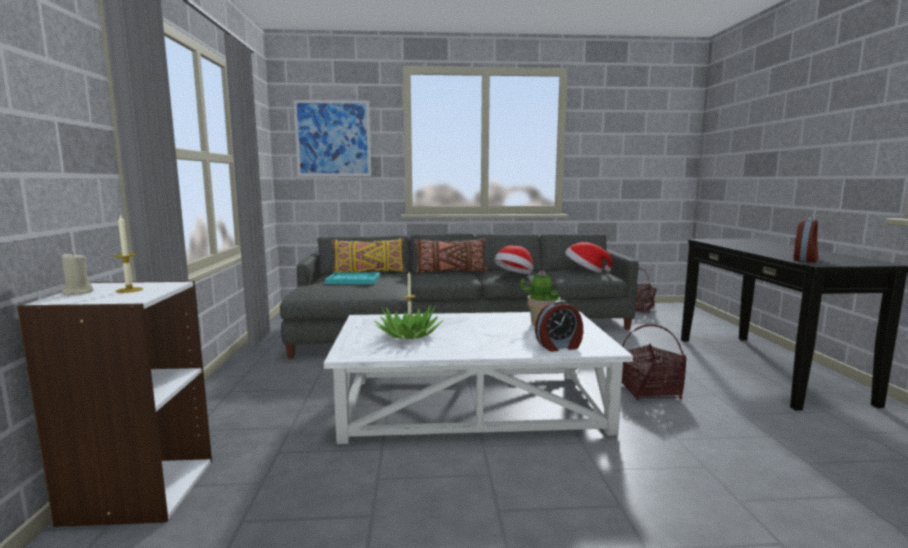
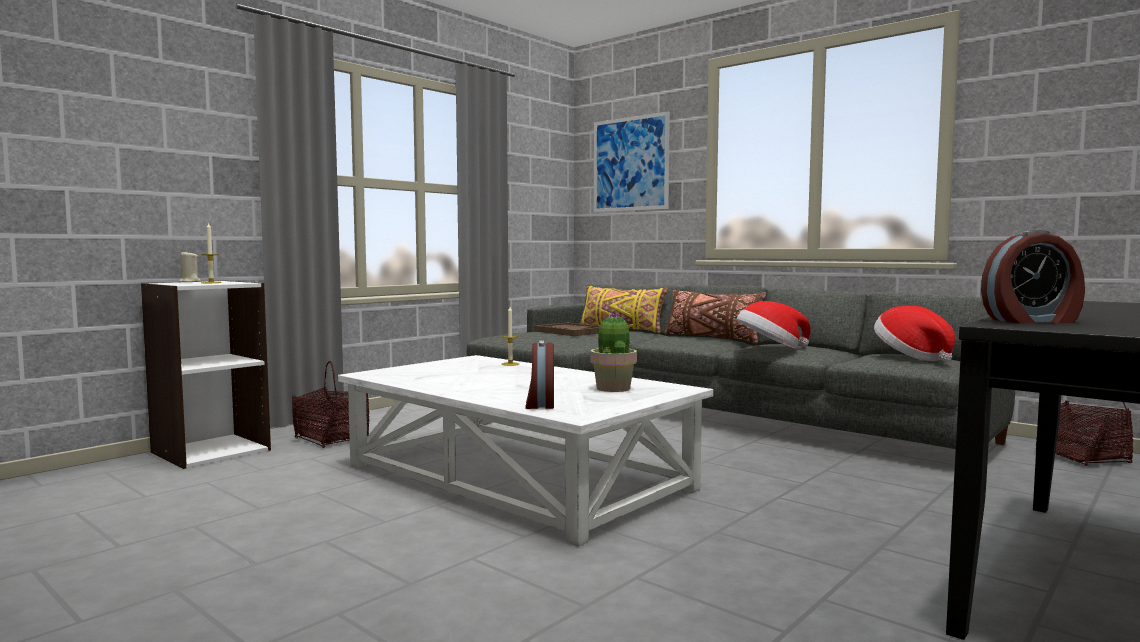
camera: 45 degrees right, 5 degrees down
(353, 280) = (570, 332): turquoise tray -> brown tray
(409, 334) = (458, 372): potted plant -> none
(559, 347) = (539, 404): alarm clock -> alarm clock turned 60 degrees clockwise
(649, 391) = (755, 532): basket -> basket (332, 439)

